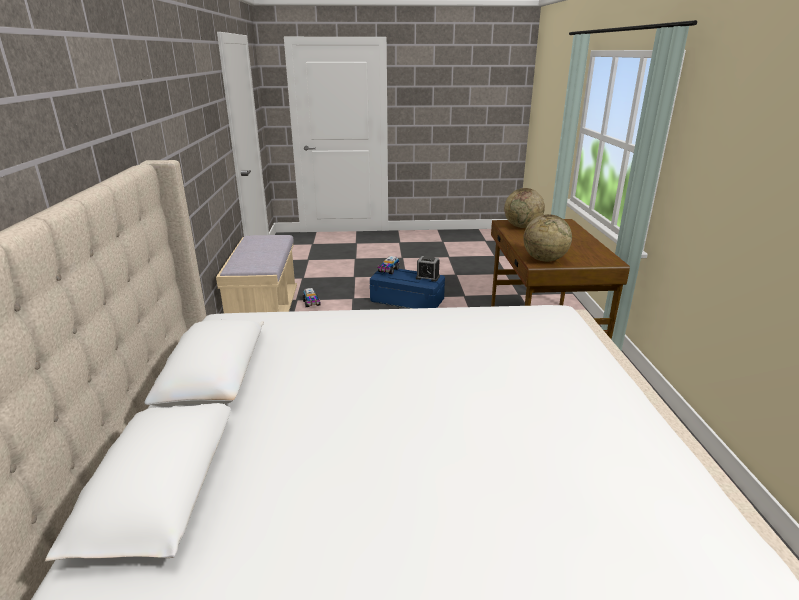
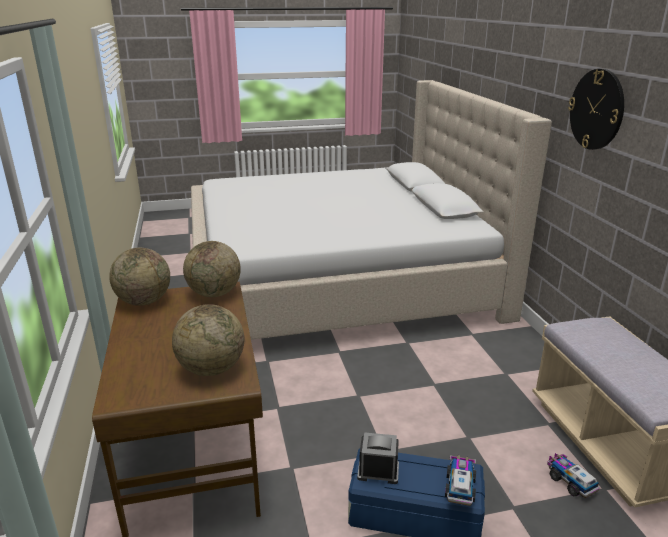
camera: 170 degrees right, 0 degrees up
(155, 125) = (596, 109): none -> wall clock
(599, 258) = (144, 301): none -> globe

